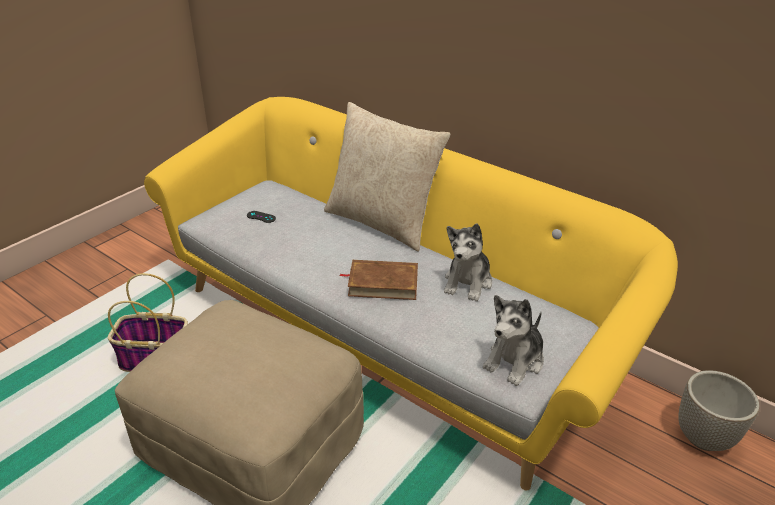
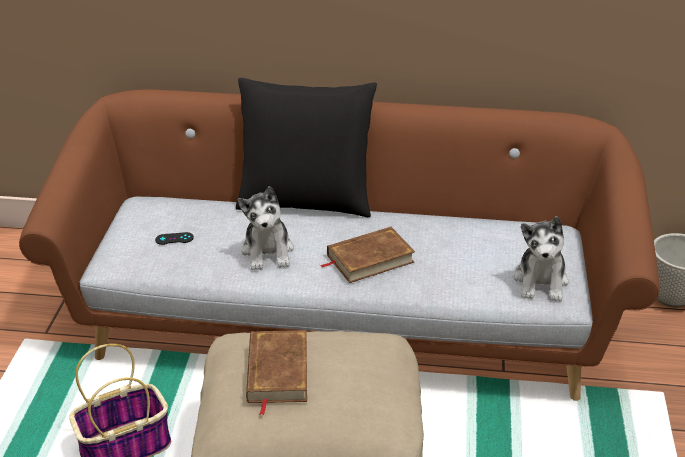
camera: 30 degrees left, 0 degrees up
(217, 341) = (277, 372): none -> brown book
(382, 222) = (306, 201): beige pillow -> black pillow
(385, 331) = (342, 318): yellow sofa -> brown sofa
(468, 282) = (442, 229): plush toy -> plush toy (268, 251)

